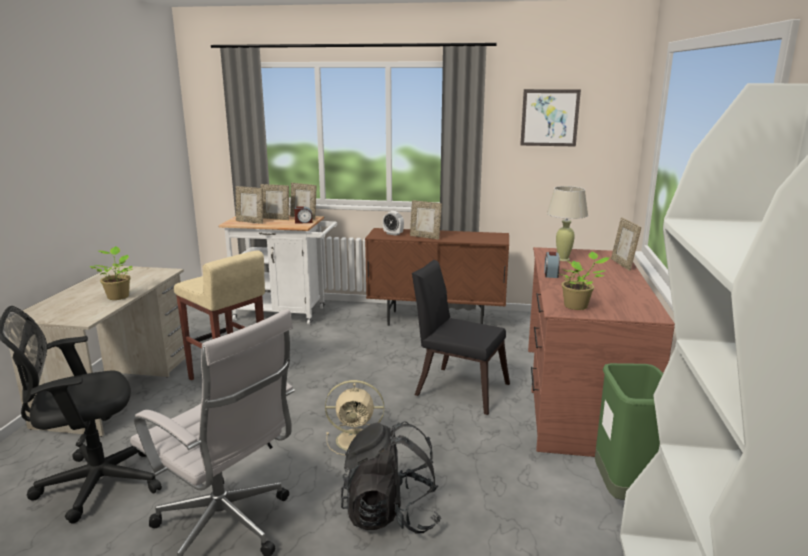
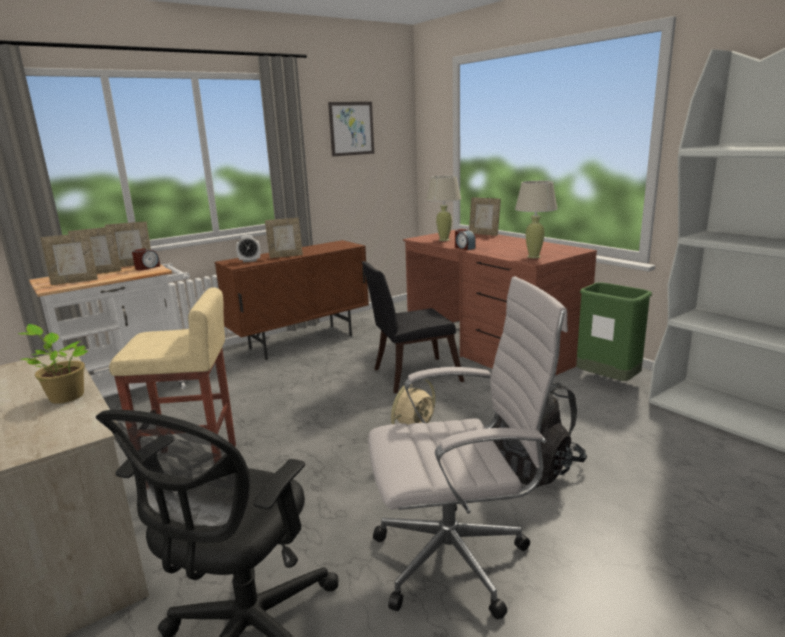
camera: 45 degrees left, 0 degrees up
(577, 306) = (533, 256): potted plant -> beige table lamp

